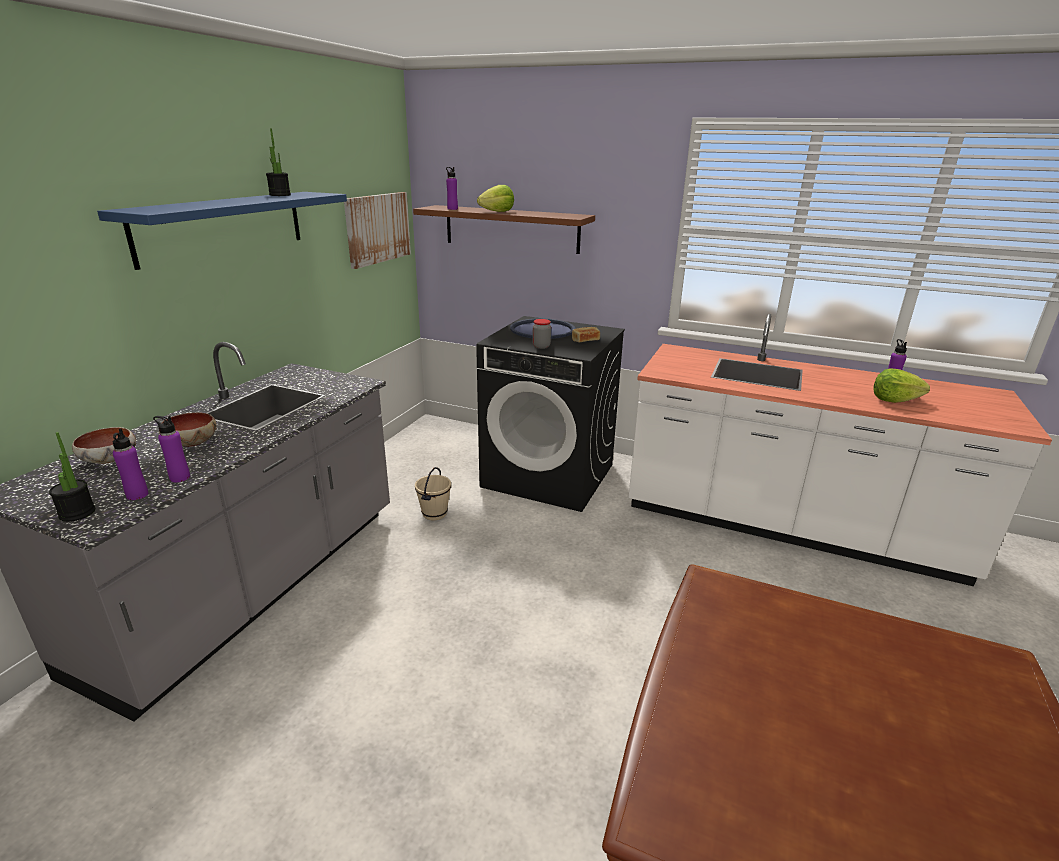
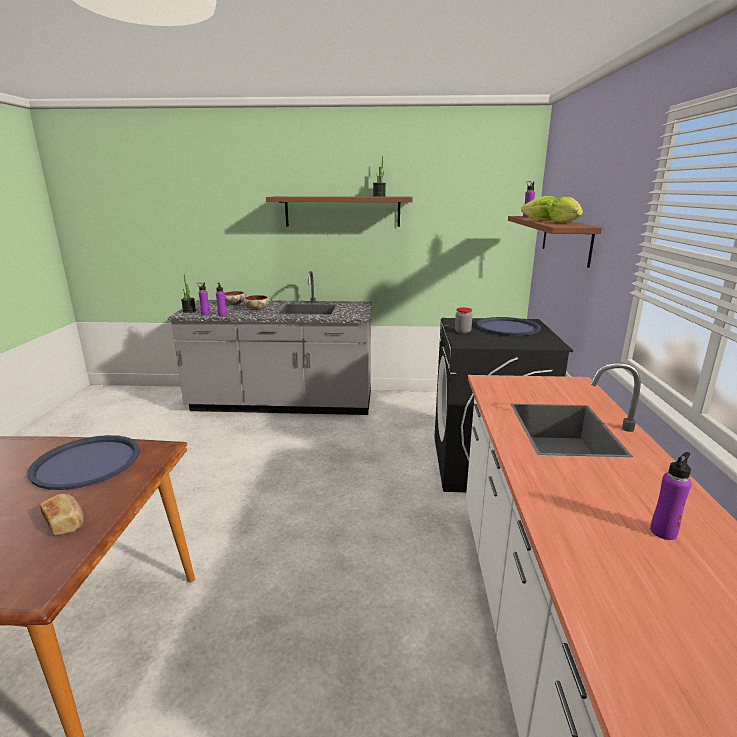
camera: 70 degrees right, 5 degrees down
(223, 226) = (342, 211): blue shelf -> brown shelf
(377, 228) = (484, 229): picture -> none
(434, 514) = (385, 431): beige bucket -> none
(585, 340) = (504, 341): bread -> bread (65, 522)
(743, 650) = (87, 462): none -> blue tray
(894, 400) = (599, 531): lettuce -> lettuce (565, 222)

